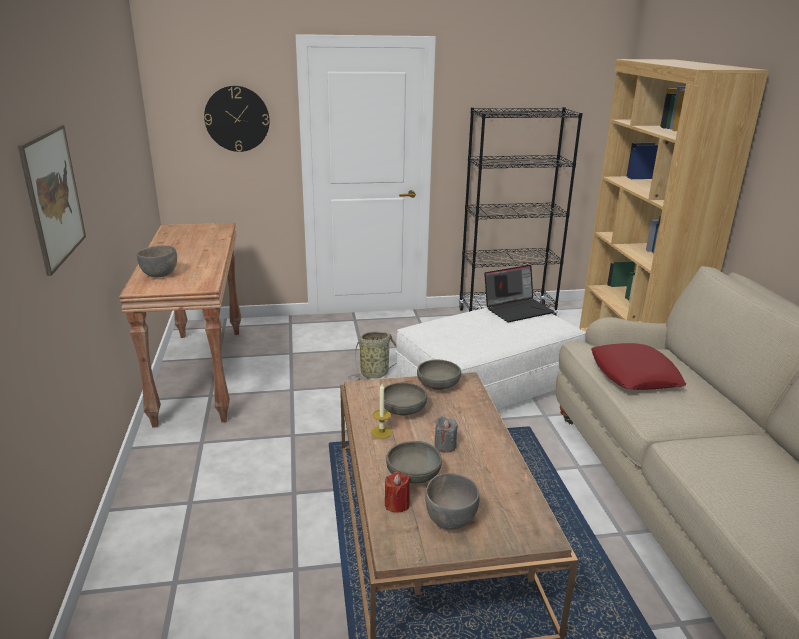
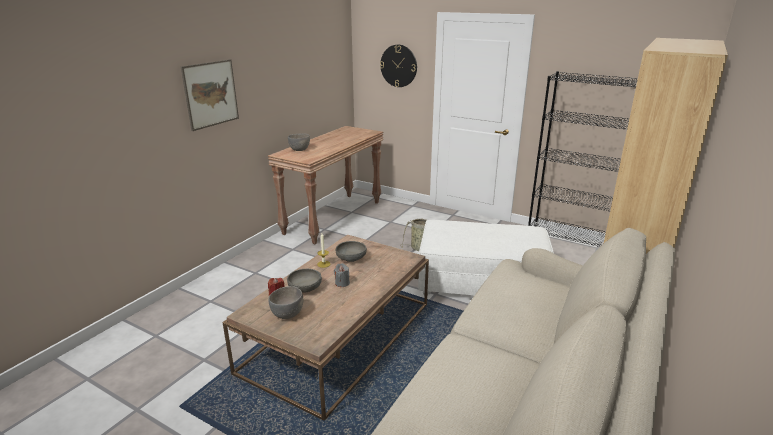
camera: 40 degrees right, 0 degrees up
(438, 385) = (390, 254): grey bowl -> none
(518, 309) = (522, 231): laptop -> none
(634, 374) = (510, 291): red pillow -> none

